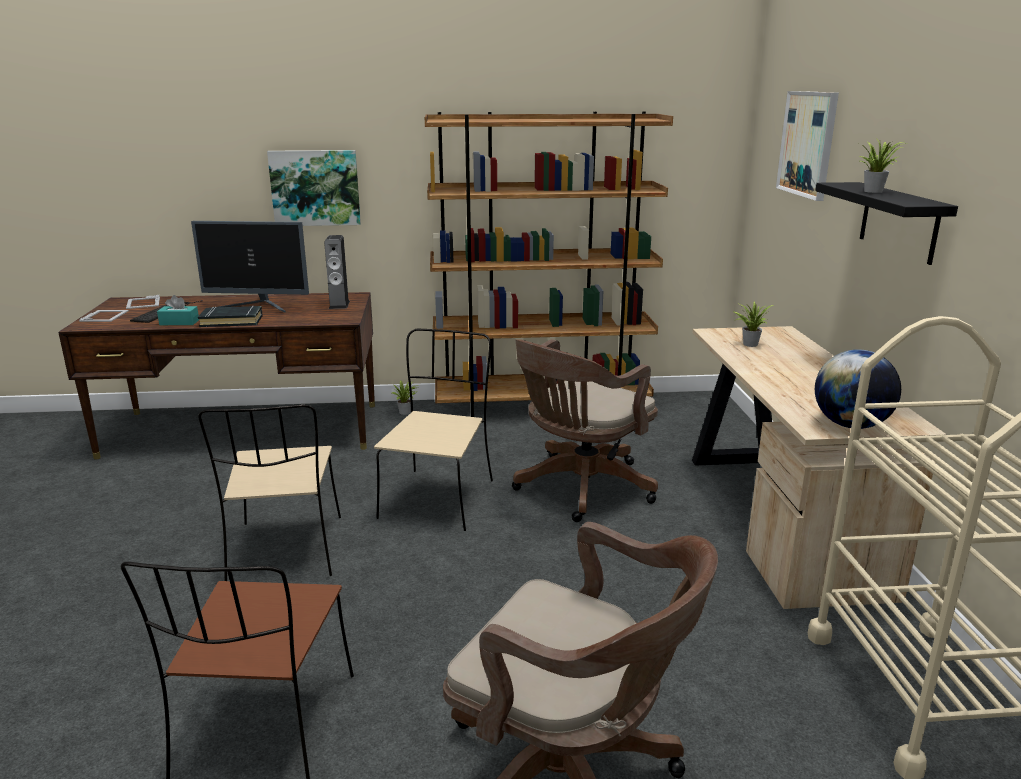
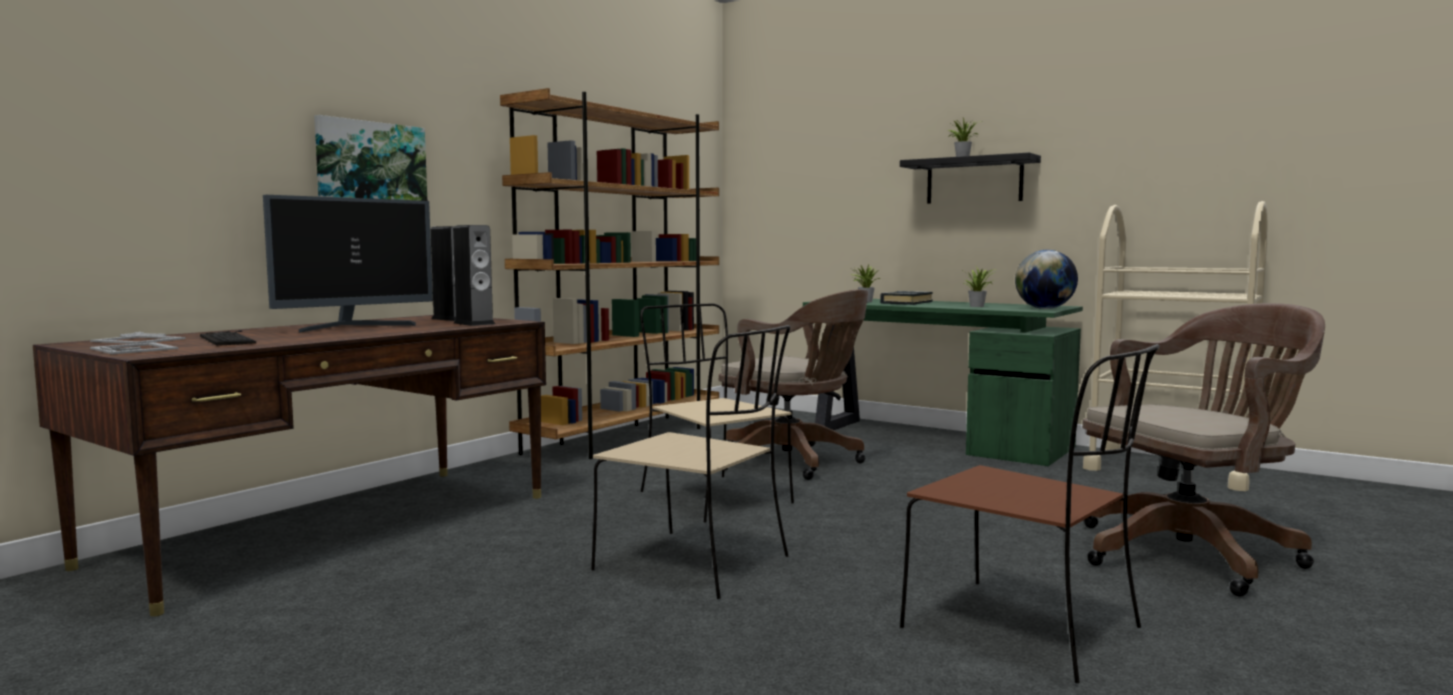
camera: 50 degrees left, 15 degrees down
(179, 322) = (306, 339): turquoise tissue box -> none
(231, 321) = (378, 333): black book -> black book (906, 302)
(316, 318) = (474, 323): none -> speaker
(406, 412) = (498, 469): potted plant -> potted plant (978, 306)
(579, 489) = (794, 462): brown office chair -> brown office chair turned 45 degrees counterclockwise
(777, 517) = (934, 439): beige desk -> green desk
(808, 144) = (827, 147): picture -> none

